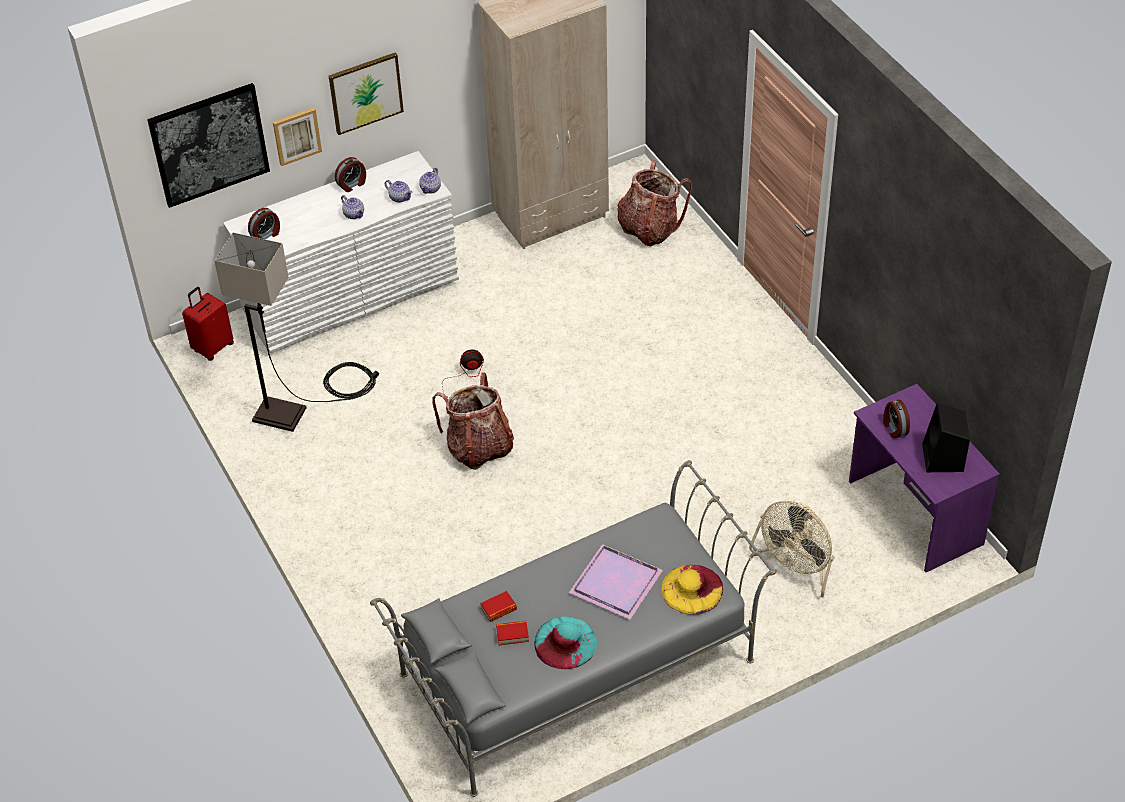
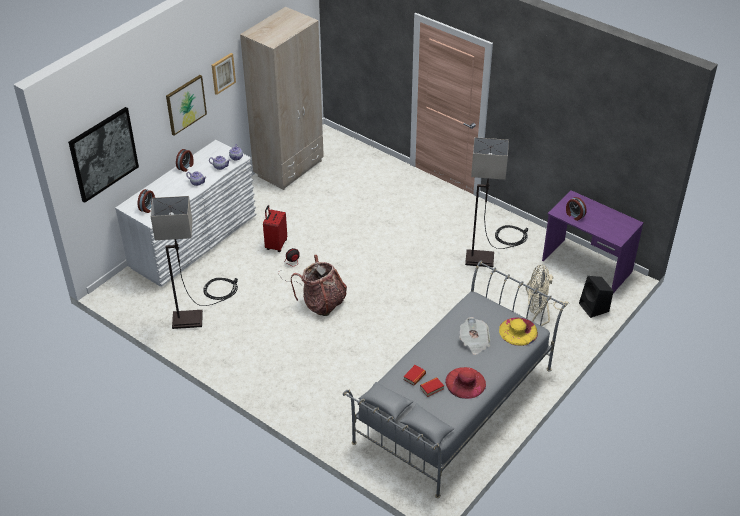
camera: 25 degrees left, 5 degrees down
(212, 347) = (120, 294): red suitcase -> red suitcase (276, 245)
(296, 135) = (150, 140): picture -> picture (223, 73)
(565, 642) = (465, 382): turquoise hat -> red hat
(616, 584) = (474, 342): purple tray -> newspaper
(649, 228) = (350, 161): backpack -> none
(792, 437) = (497, 247): none -> floor lamp
(795, 562) = (540, 310): beige fan -> beige fan turned 75 degrees clockwise
(943, 459) = (610, 223): black speaker -> black speaker (594, 308)

